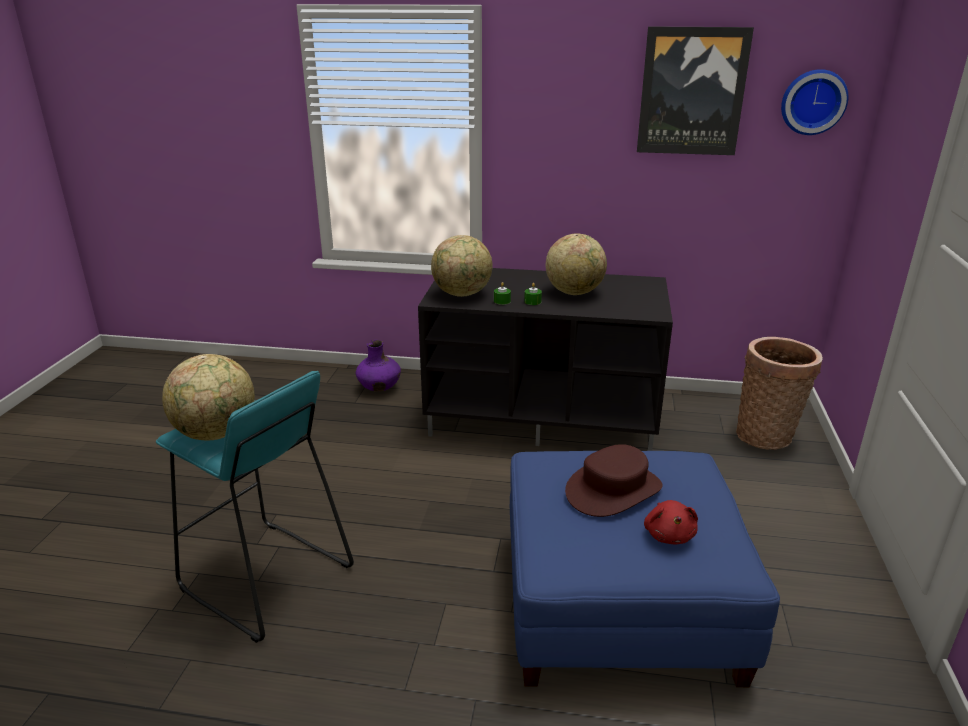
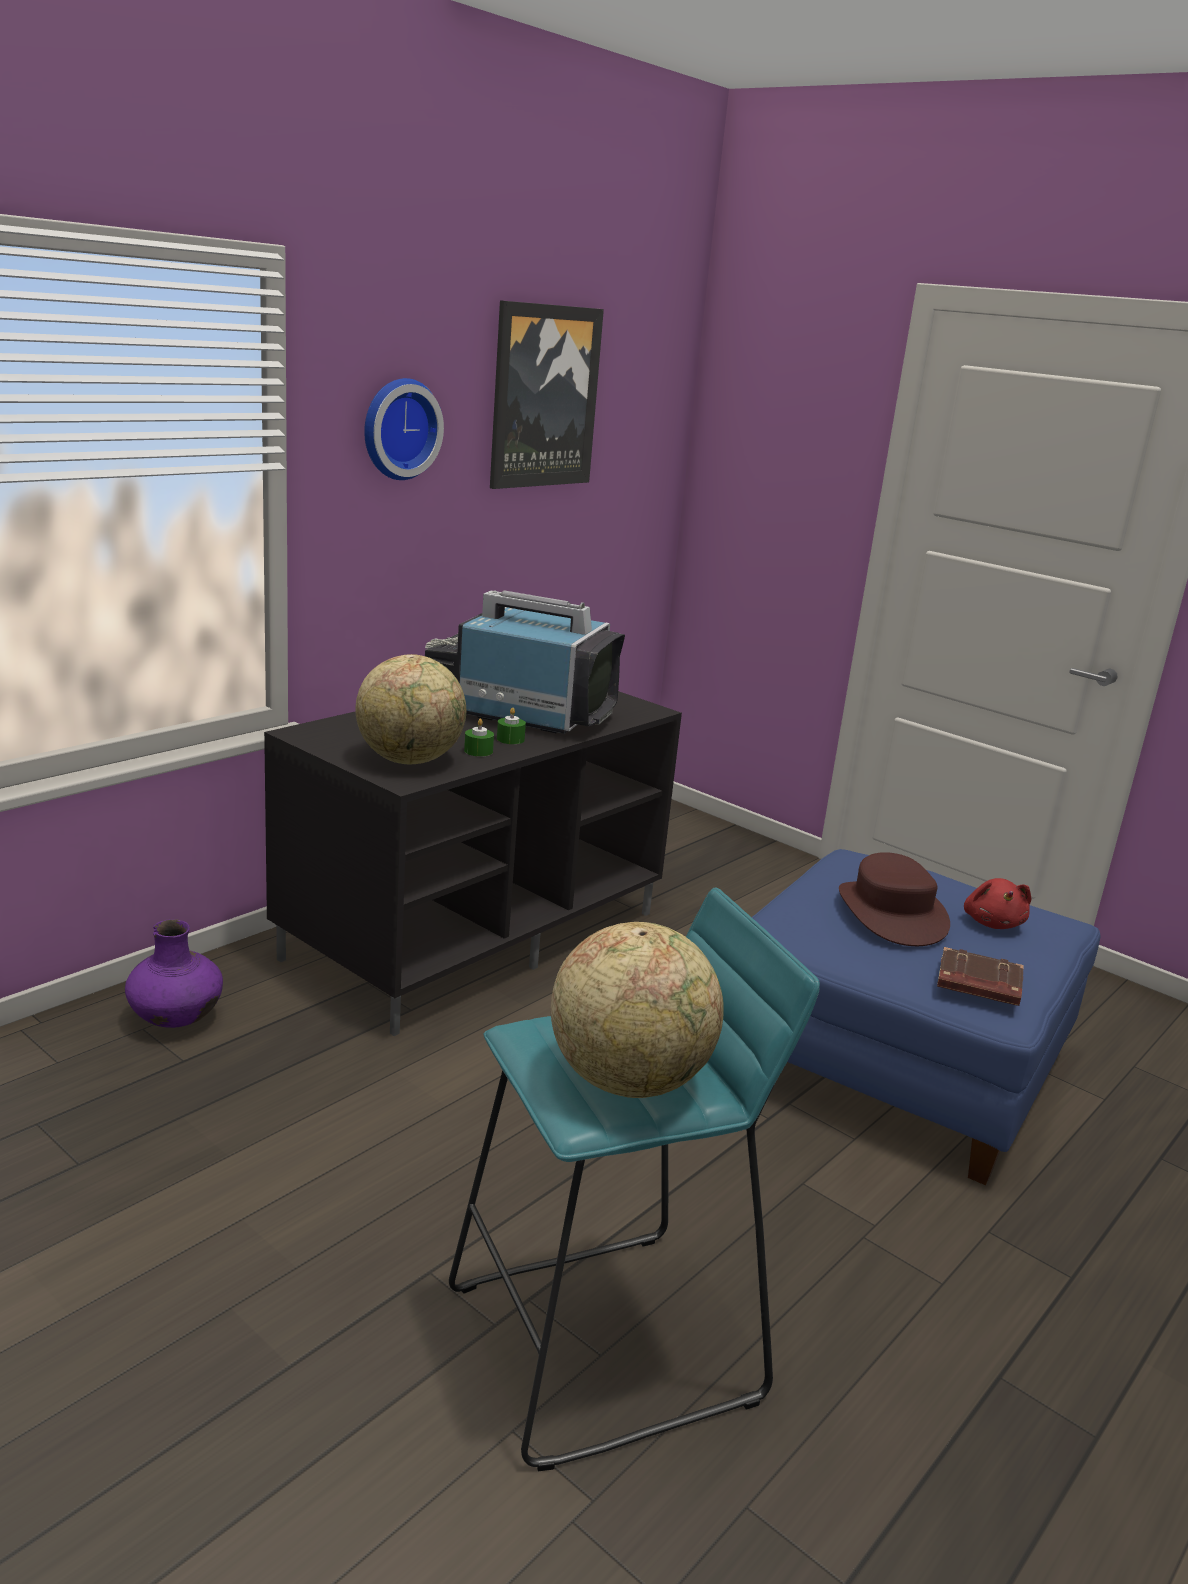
camera: 60 degrees left, 5 degrees down
(561, 547) = (977, 984): none -> brown book
(574, 292) = (519, 713): globe -> television
(669, 534) = (992, 923): red plush toy -> red plush toy turned 60 degrees clockwise
(767, 435) = (687, 841): basket -> none
(813, 102) = (648, 407): wall clock -> wall clock (398, 428)

